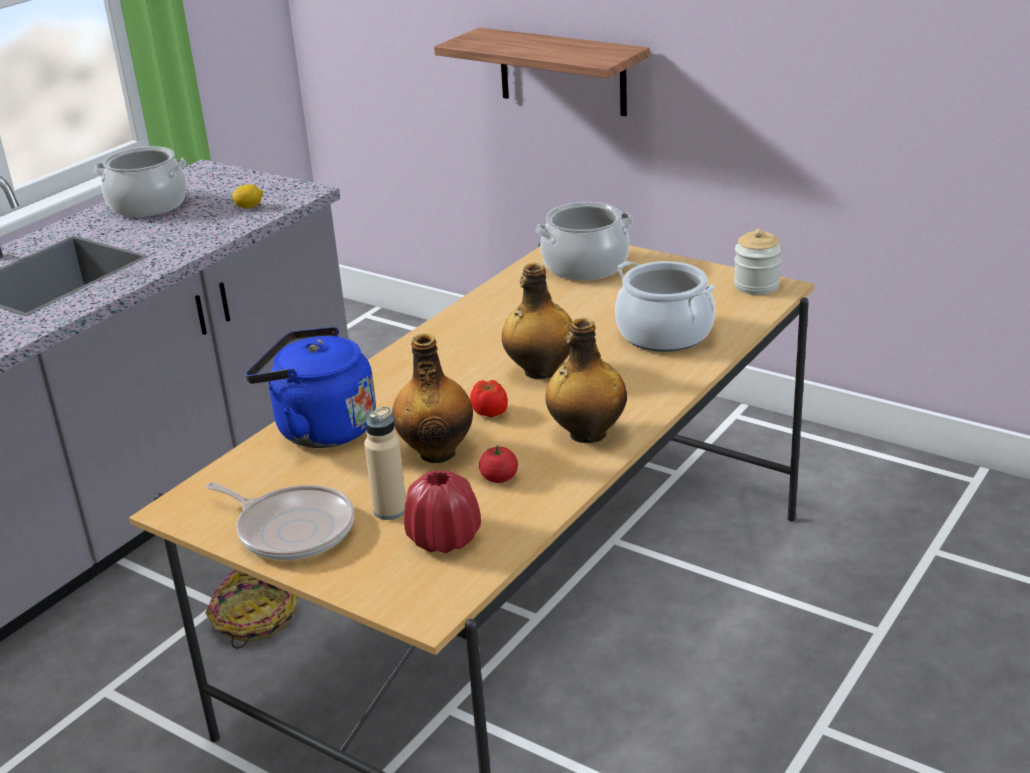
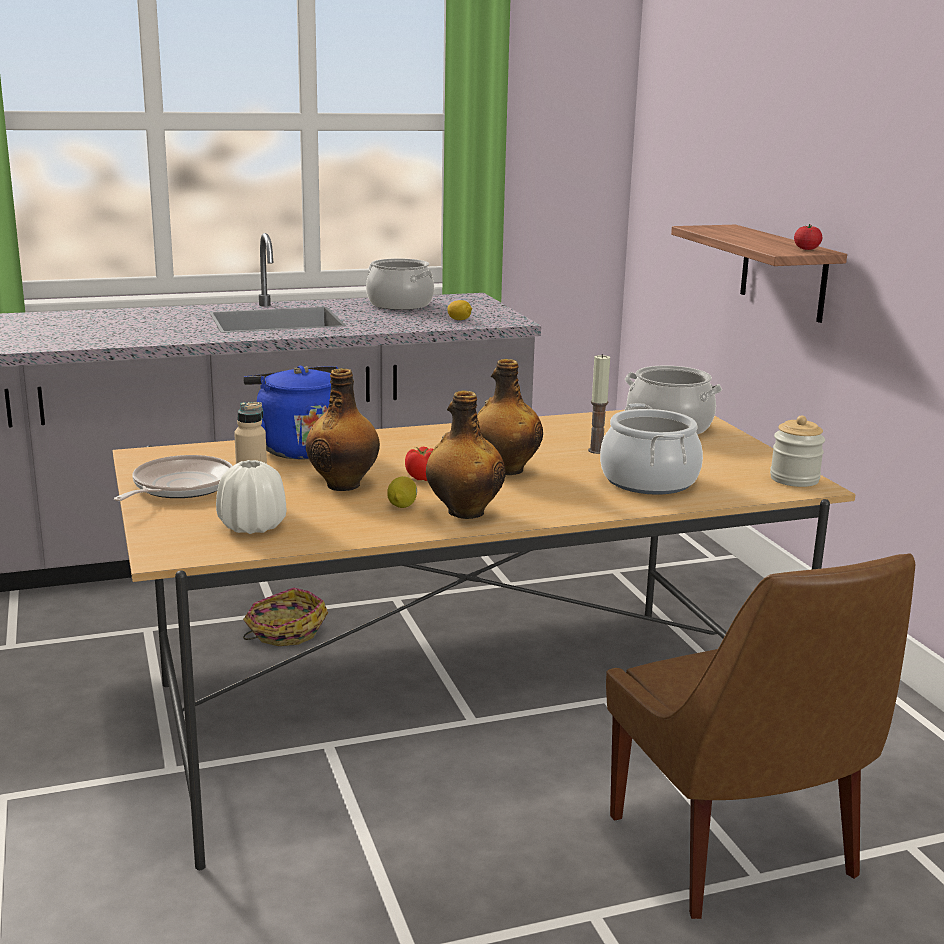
camera: 35 degrees right, 10 degrees down
(292, 529) = (179, 487): frying pan -> frying pan turned 135 degrees counterclockwise
(444, 539) = (252, 526): red vase -> white vase
(499, 478) = (354, 511): tomato -> tomato (806, 249)
(527, 451) = (402, 505): none -> lemon
(574, 318) = (596, 451): none -> candle
(846, 620) = (736, 852): none -> brown chair

